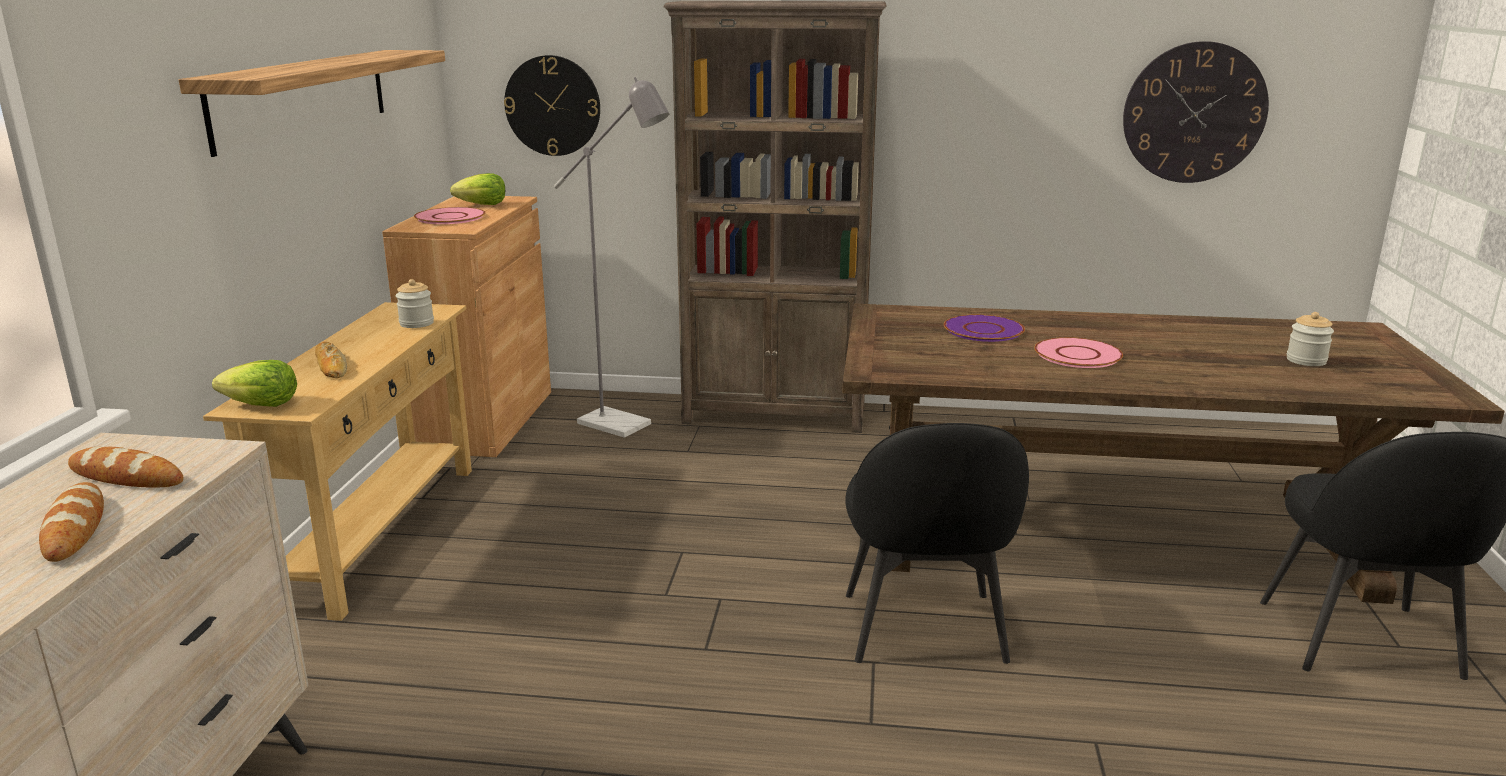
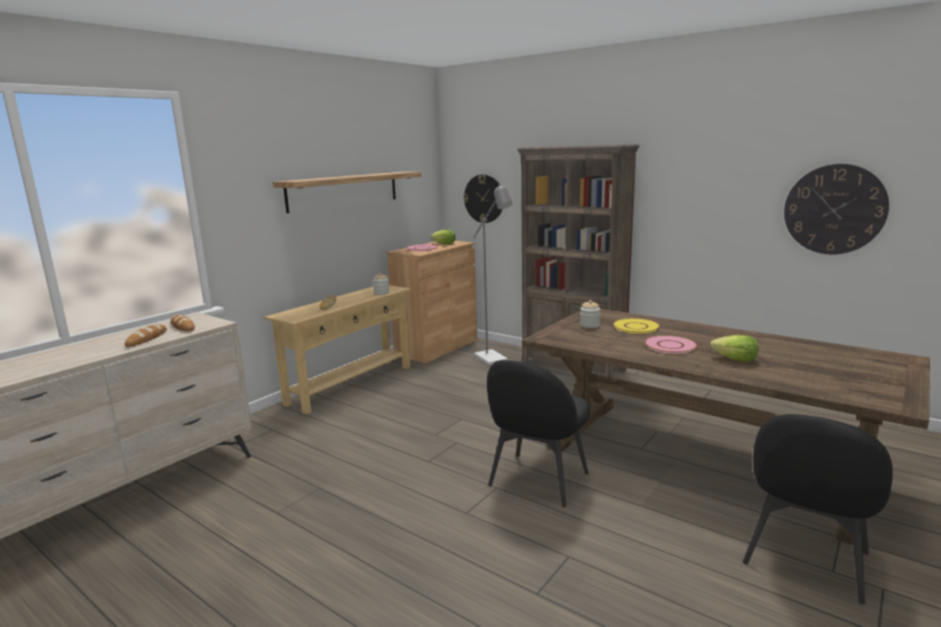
camera: 30 degrees right, 5 degrees down
(262, 405) = (286, 315): lettuce -> lettuce (735, 360)
(983, 330) = (635, 327): purple plate -> yellow plate
(1306, 360) = (821, 369): jar -> jar (589, 325)

